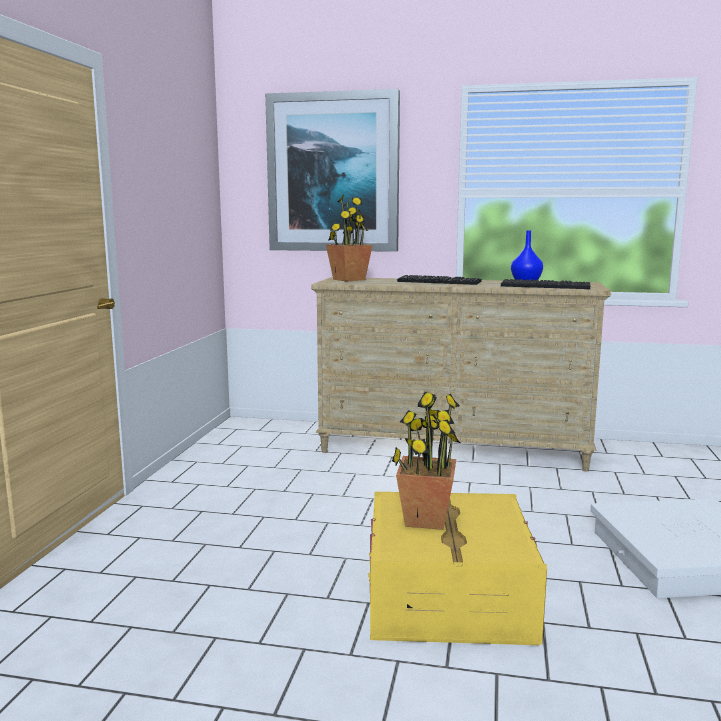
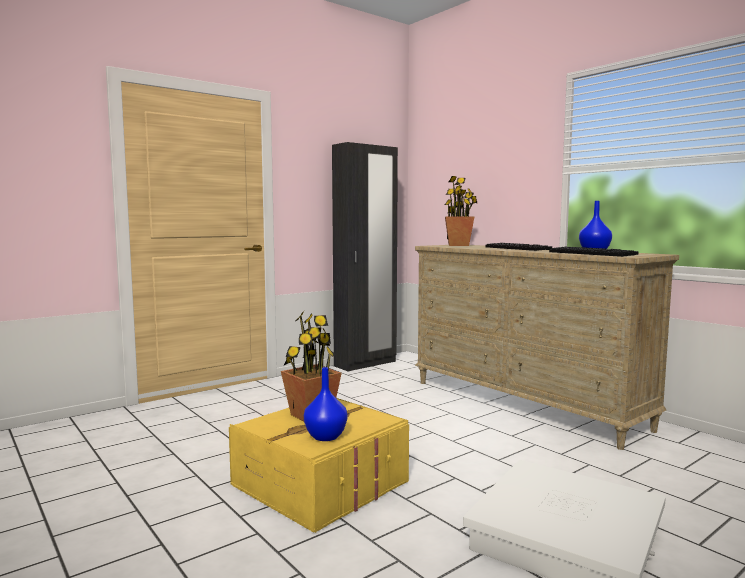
camera: 40 degrees right, 5 degrees down
(216, 444) = (365, 364): none -> black wardrobe
(333, 173) = (473, 161): picture -> none
(496, 537) = (326, 437): none -> blue vase

